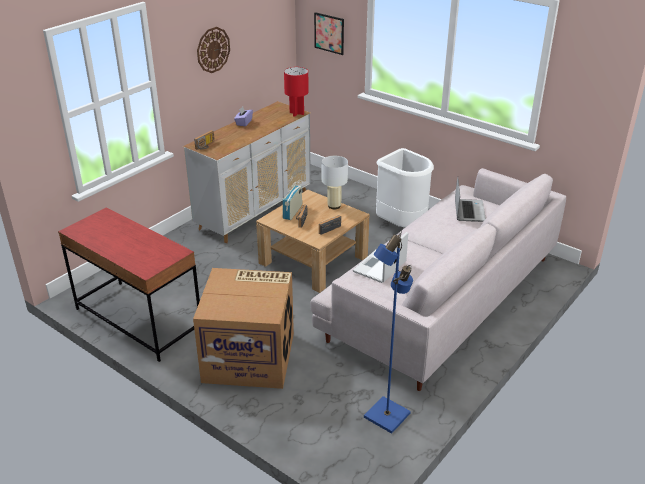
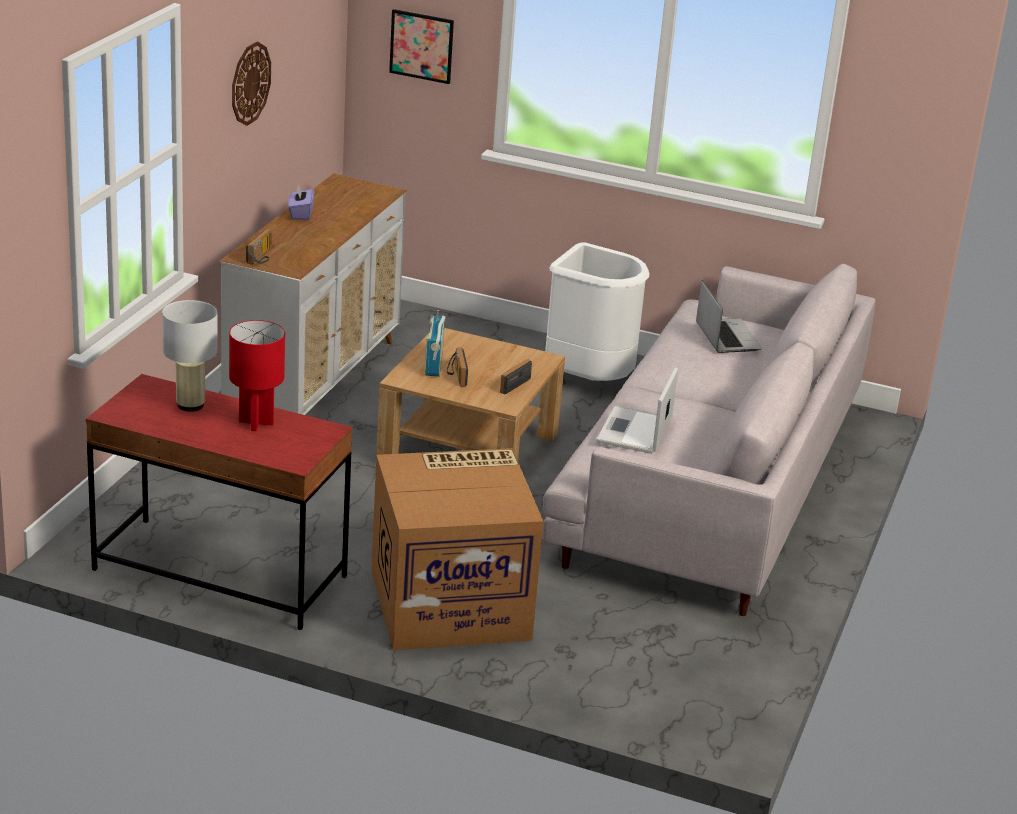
camera: 20 degrees left, 5 degrees down
(297, 113) = (384, 193): red table lamp -> red table lamp (256, 423)
(334, 206) = (499, 348): white table lamp -> white table lamp (191, 405)
(387, 415) = (713, 654): blue floor lamp -> none

